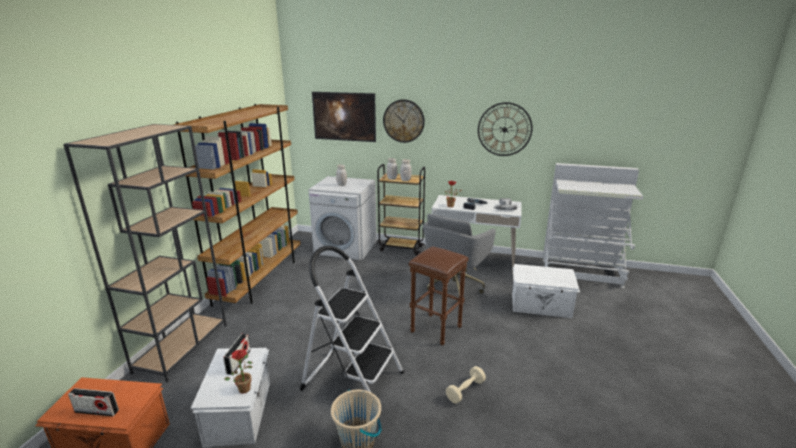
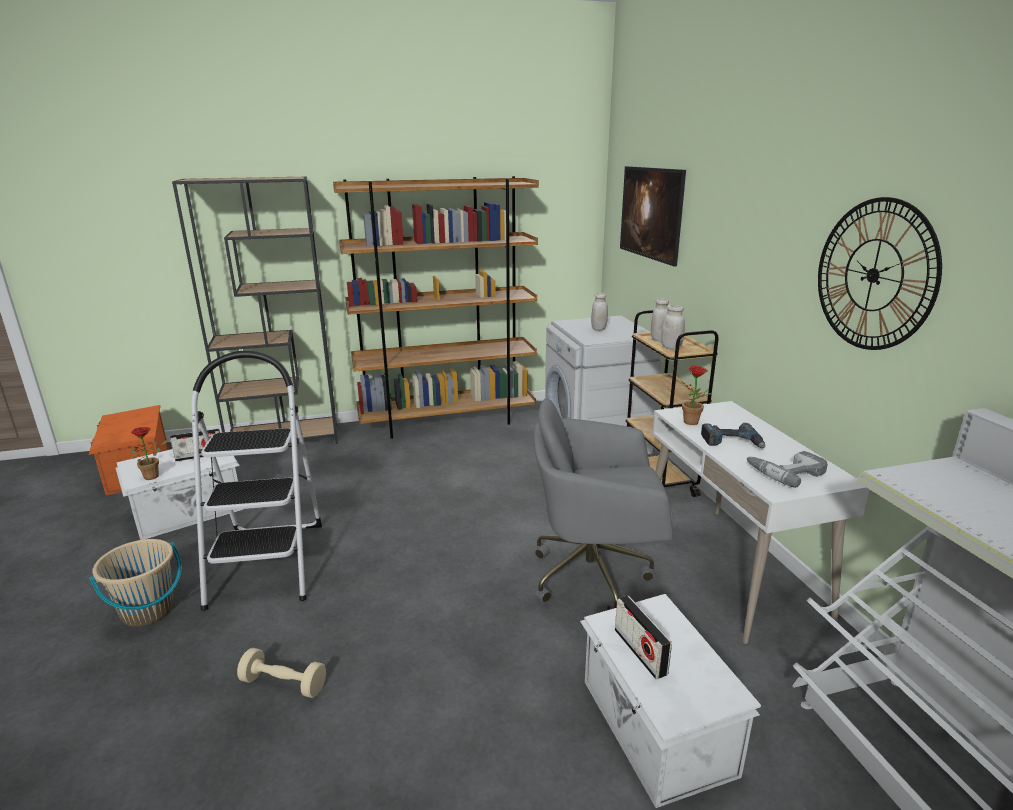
camera: 60 degrees right, 0 degrees up
(97, 411) = (112, 429): radio -> radio (640, 652)
(403, 121) = (712, 229): wall clock -> none
(435, 328) = (443, 596): brown stool -> none

